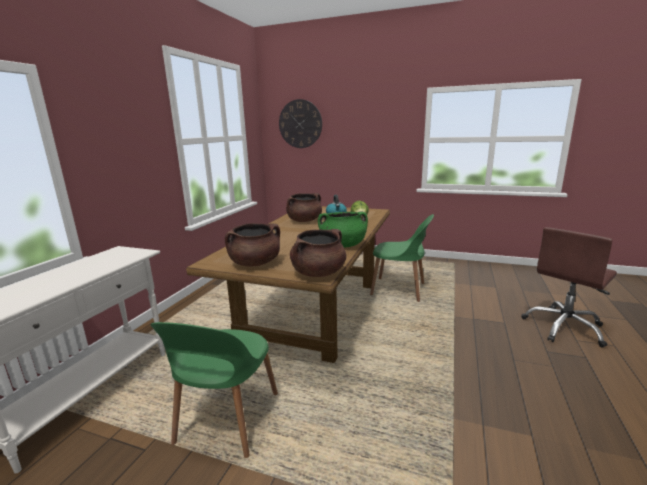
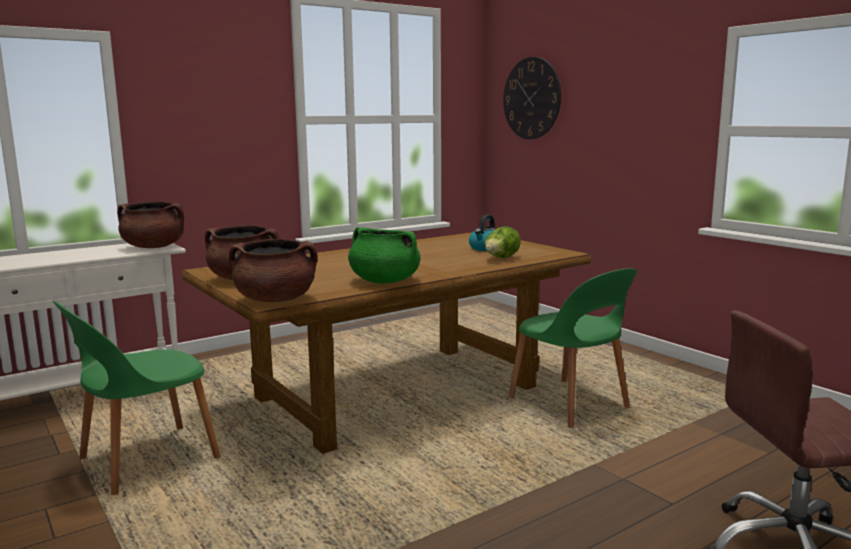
camera: 35 degrees right, 5 degrees down
(304, 221) = (421, 249): brown cooking pot -> brown cooking pot (154, 247)

